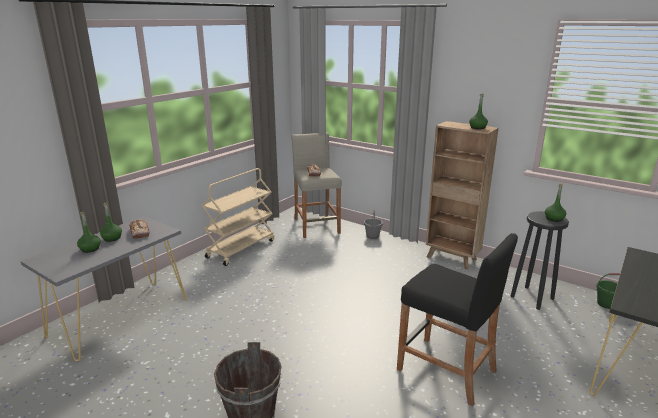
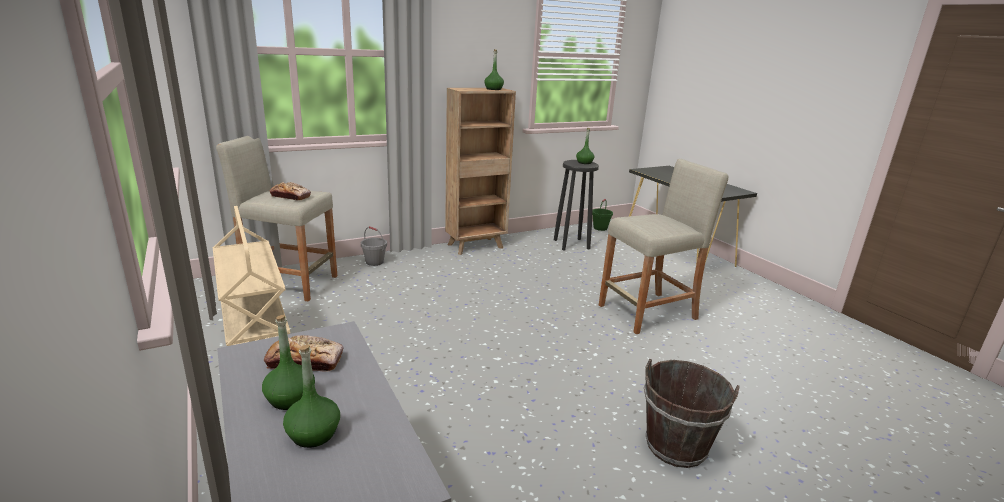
camera: 65 degrees left, 0 degrees up
(446, 370) = (648, 312): black stool -> beige stool

